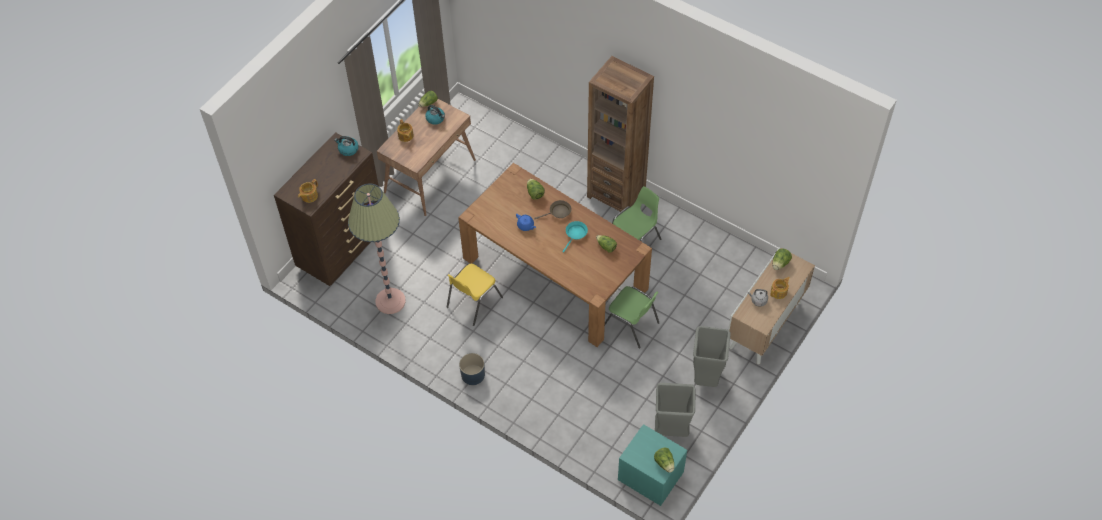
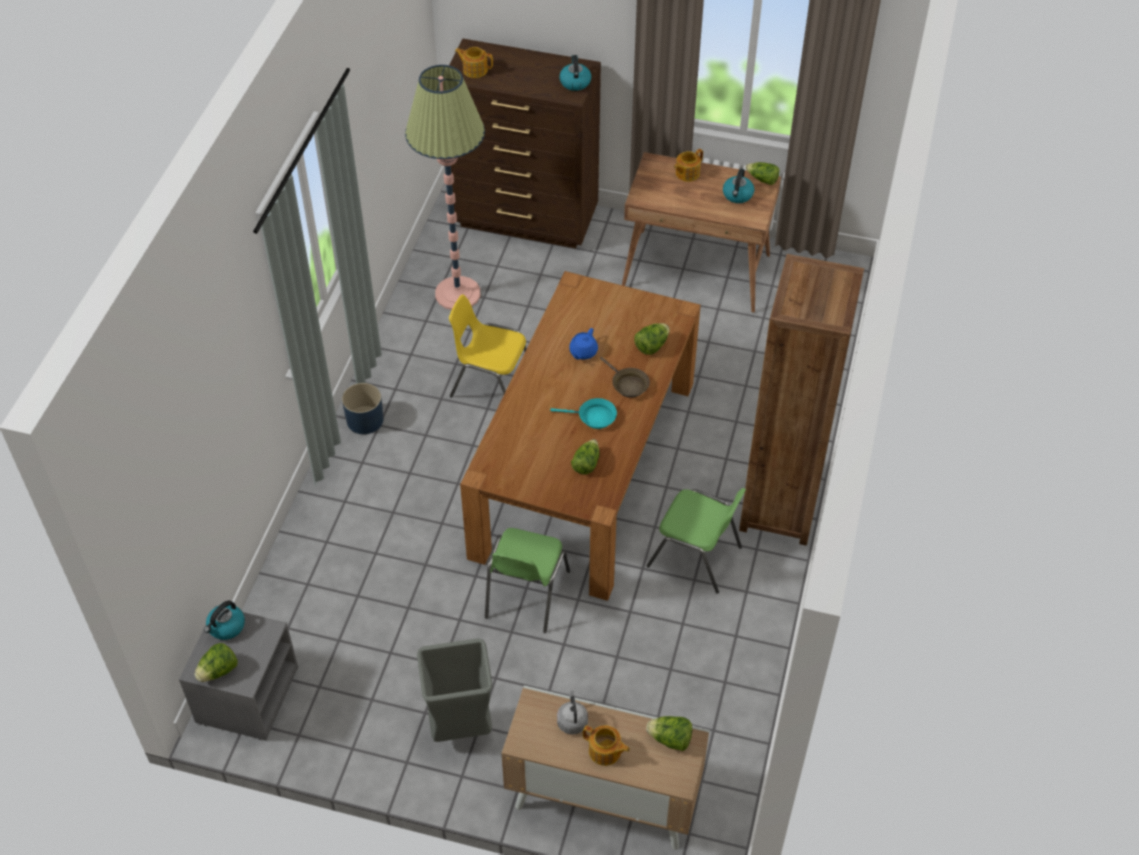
camera: 70 degrees right, 5 degrees down
(636, 454) = (226, 627): none -> kettle
(649, 476) = (247, 694): turquoise nightstand -> grey nightstand
(671, 431) = (340, 704): grey trash can -> none

